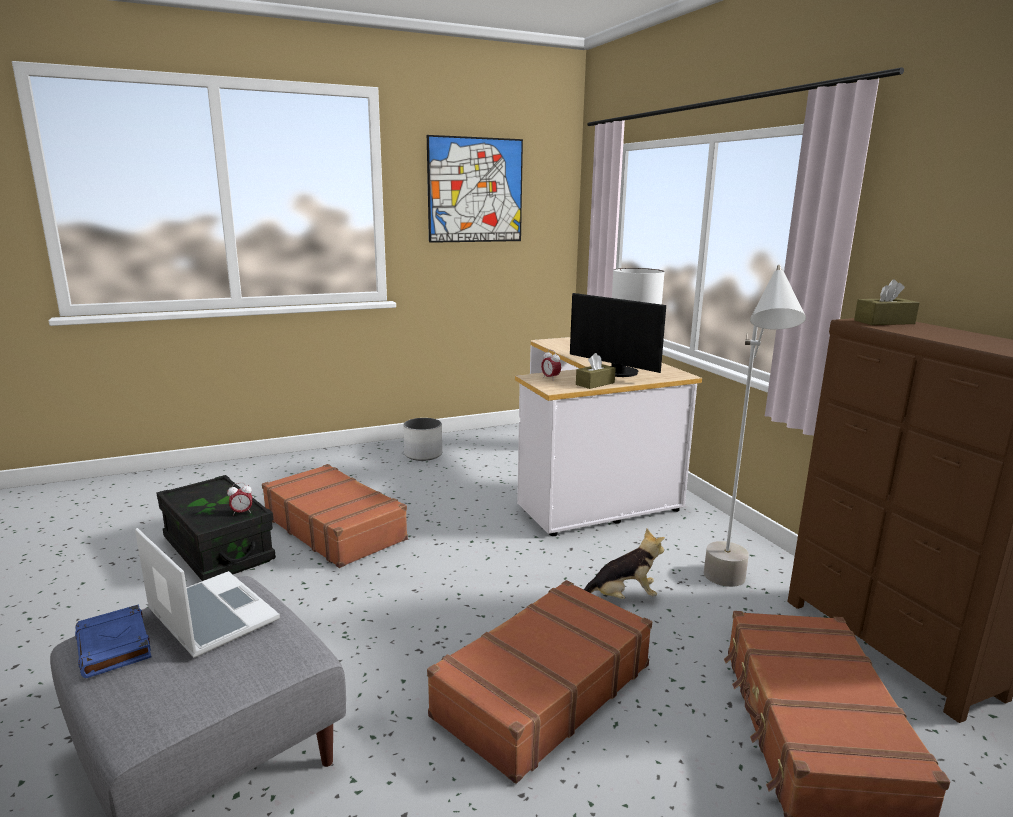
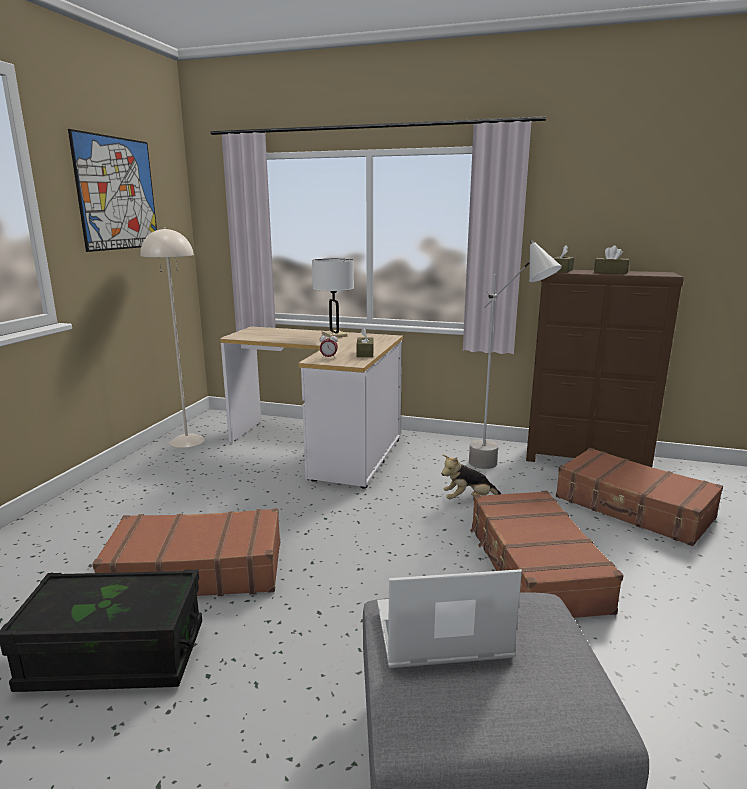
camera: 50 degrees left, 0 degrees up
(114, 646) = (444, 707): blue book -> none
(242, 512) = (162, 588): alarm clock -> none
(423, 454) = (146, 480): white planter -> none
(502, 436) = (187, 441): none -> beige floor lamp
(617, 373) = (353, 344): monitor -> none
(622, 597) = (468, 499): plush toy -> plush toy turned 135 degrees counterclockwise
(954, 336) = (610, 272): none -> brown tissue box

